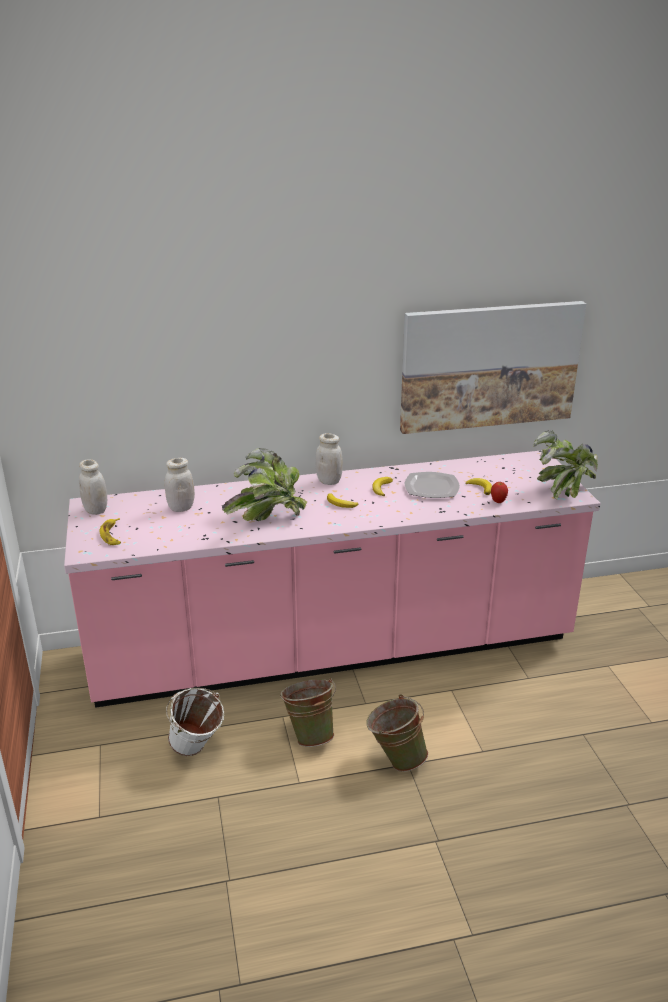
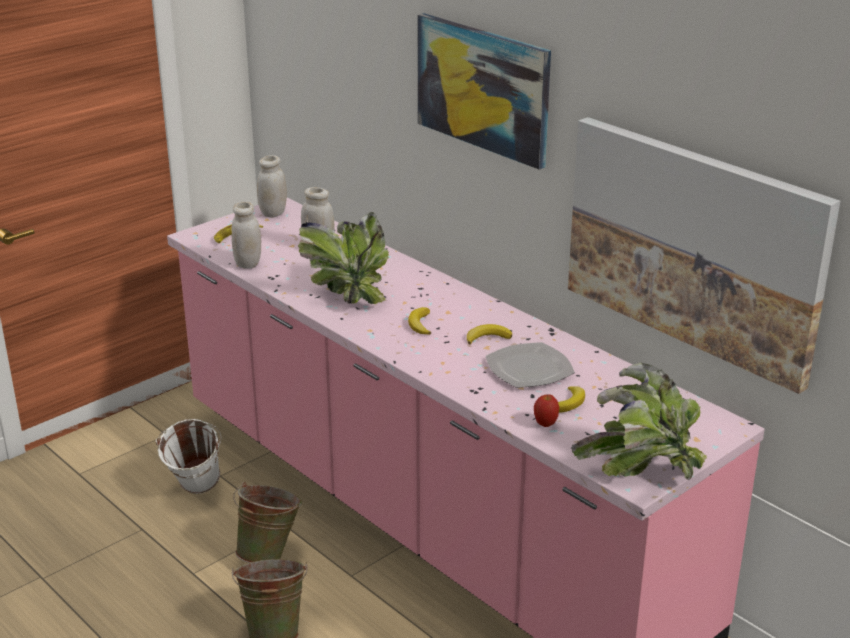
camera: 60 degrees right, 0 degrees up
(306, 324) = (483, 88): none -> picture
(329, 481) = (466, 302): white jar -> white jar (248, 263)

